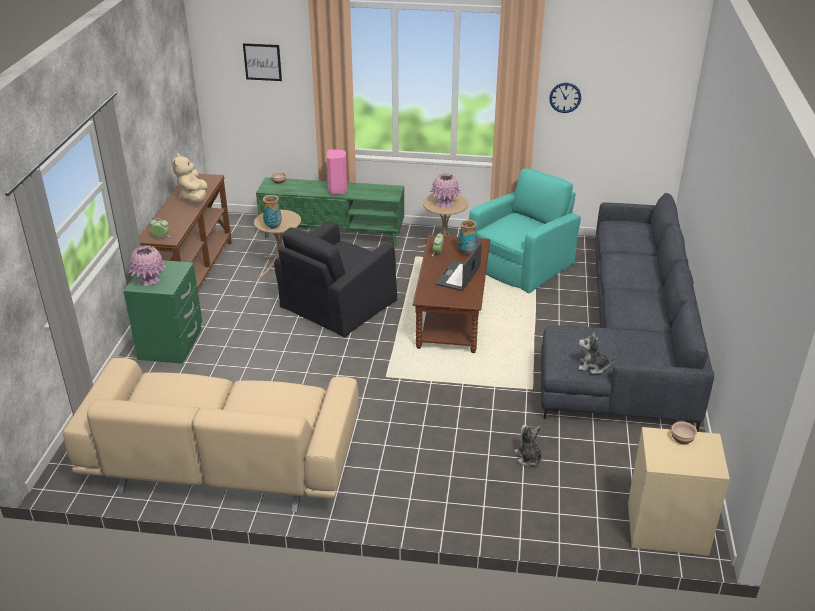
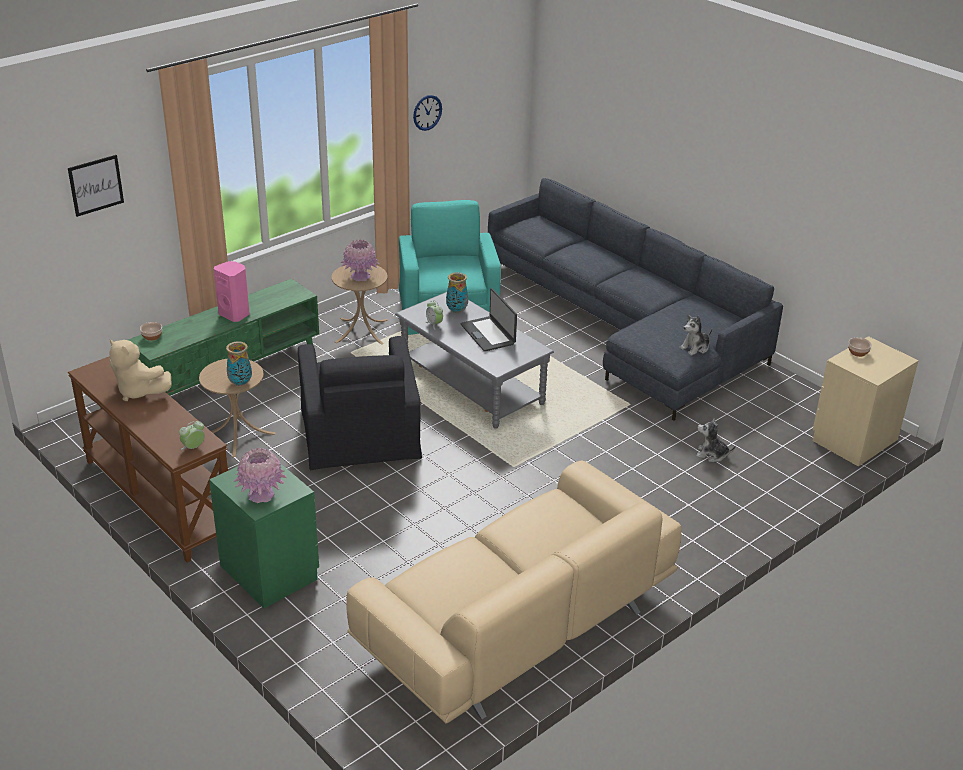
camera: 50 degrees left, 0 degrees up
(451, 315) = (472, 384): brown coffee table -> grey coffee table

